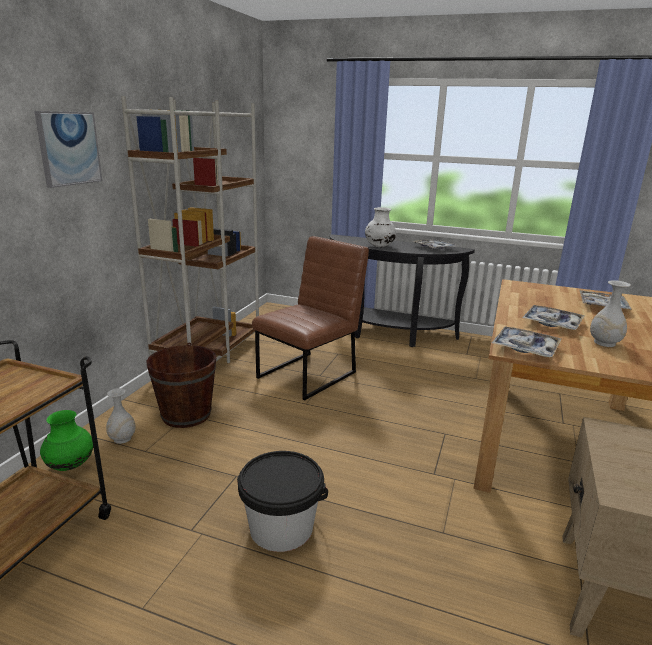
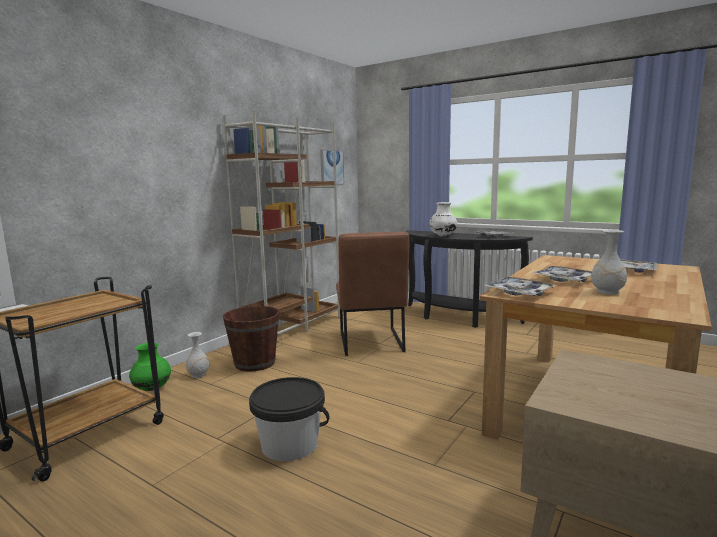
camera: 15 degrees right, 10 degrees down
(69, 148) = (177, 149): picture -> picture (331, 167)
(309, 374) = (370, 342): brown chair -> brown chair turned 120 degrees clockwise

